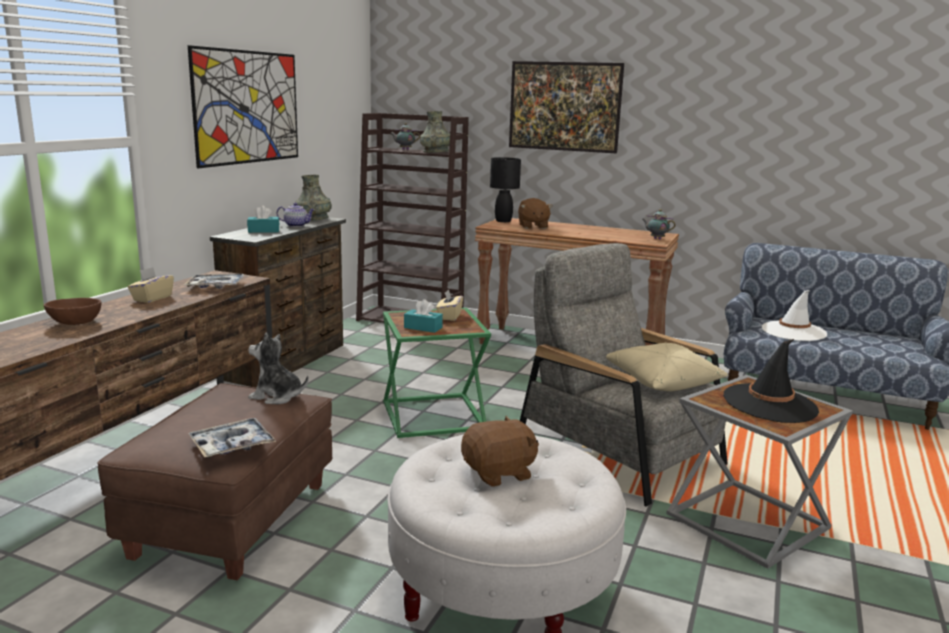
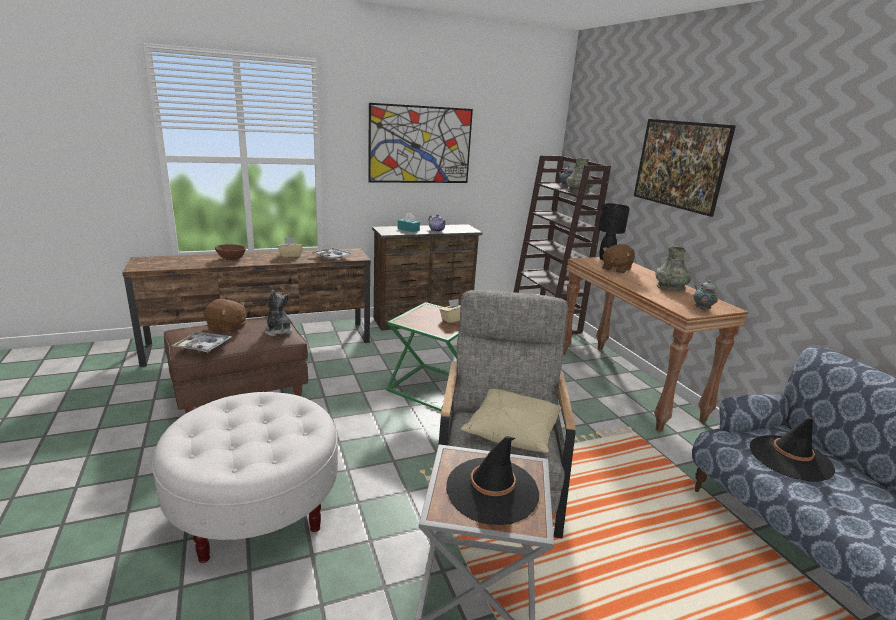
camera: 45 degrees right, 5 degrees up
(314, 219) = (462, 228): grey vase -> grey vase (670, 287)
(423, 328) = (417, 320): turquoise tissue box -> none
(499, 473) = (250, 426): brown plush toy -> brown plush toy (227, 327)
(793, 331) = (790, 458): white hat -> black hat

